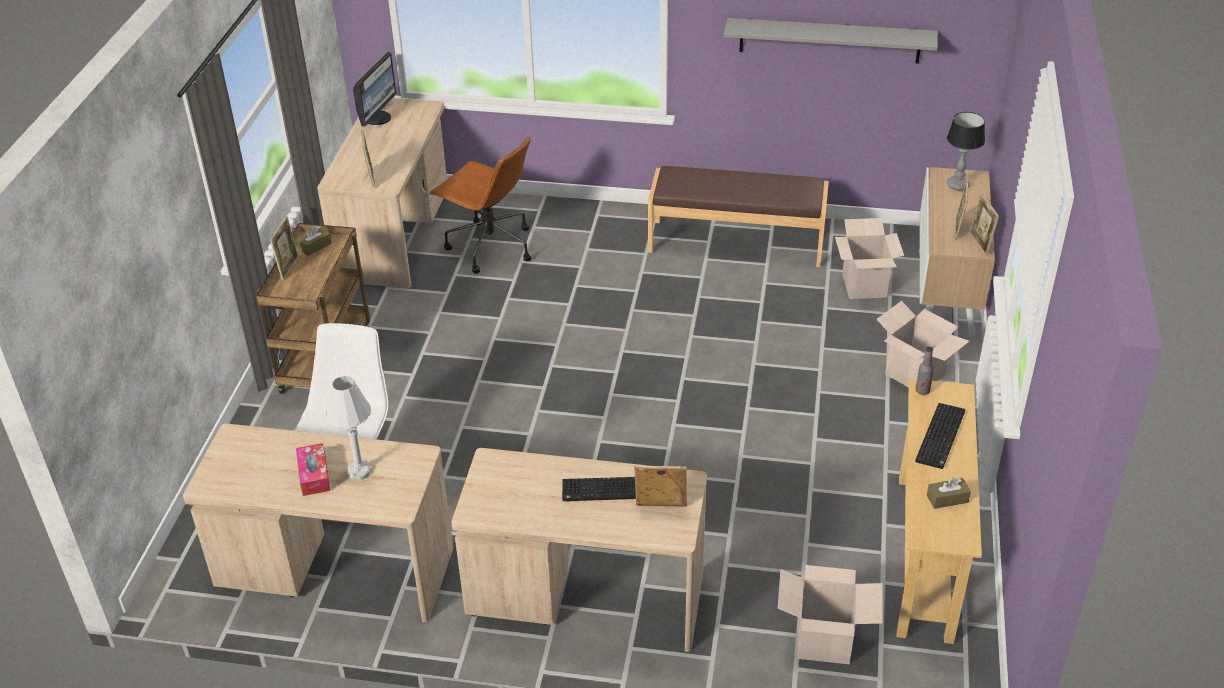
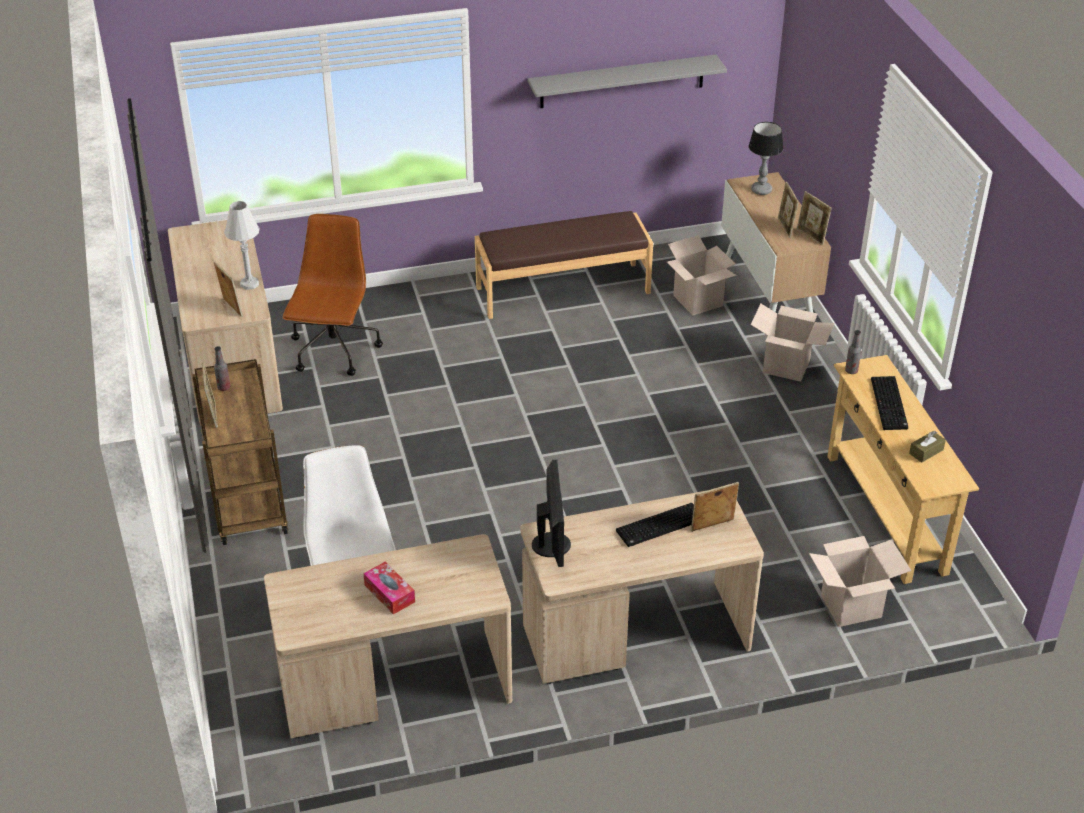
camera: 25 degrees left, 0 degrees up
(315, 246) = (224, 387): brown tissue box -> bottle
(359, 471) = (429, 577): white table lamp -> white table lamp (249, 284)
(377, 118) = (192, 248): monitor -> monitor (552, 544)
(489, 247) = (334, 351): brown office chair -> brown office chair turned 90 degrees counterclockwise

